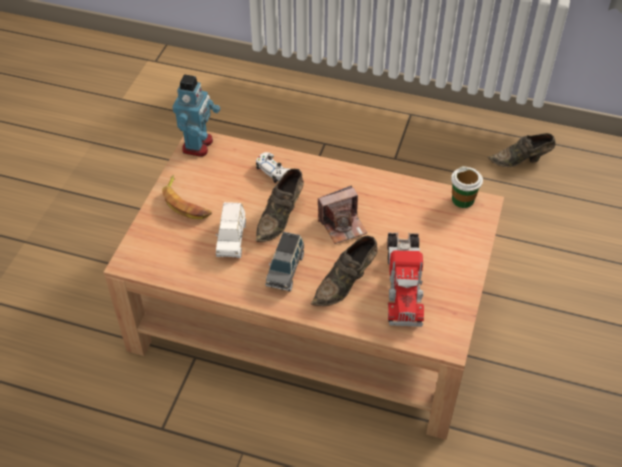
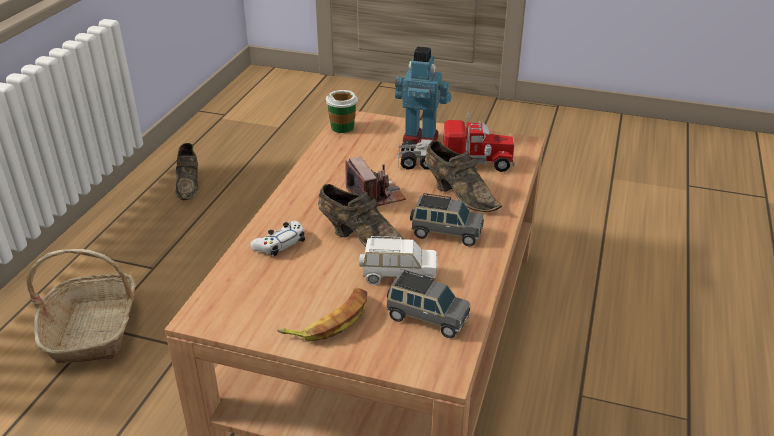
camera: 90 degrees left, 15 degrees down
(182, 254) = (426, 318): none -> grey toy car
(198, 145) = (211, 315): toy robot -> toy robot (420, 137)
(322, 140) = (93, 329): none -> basket

